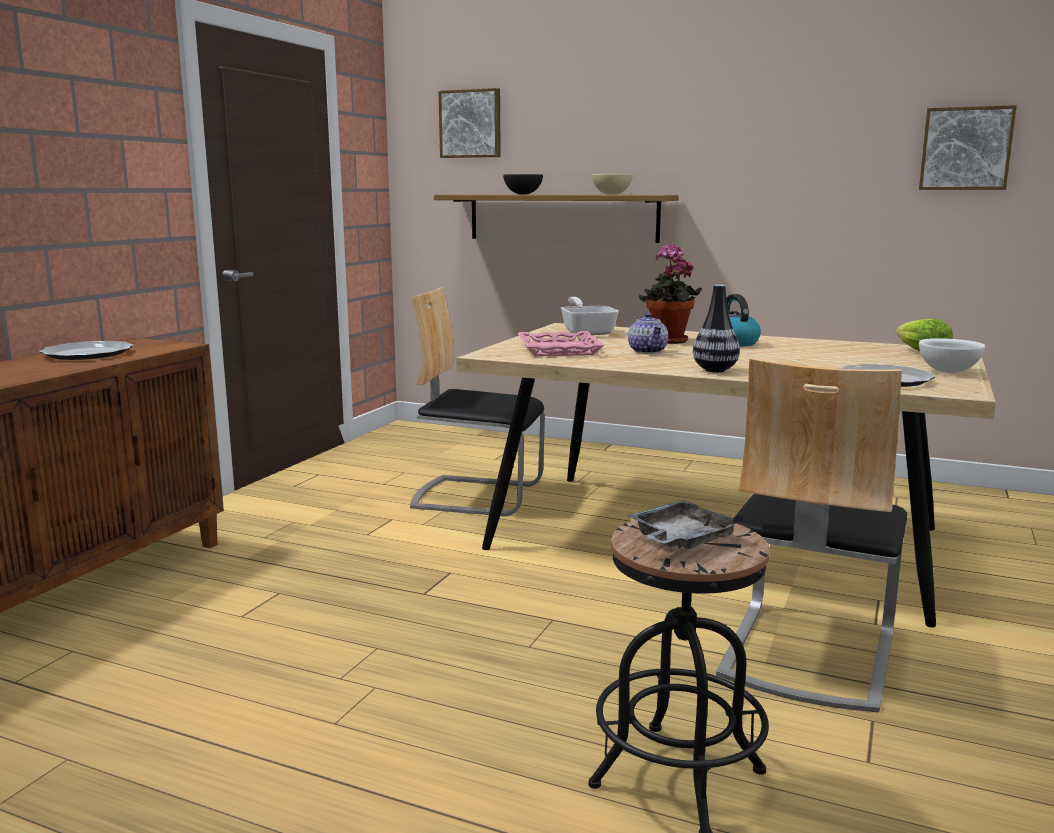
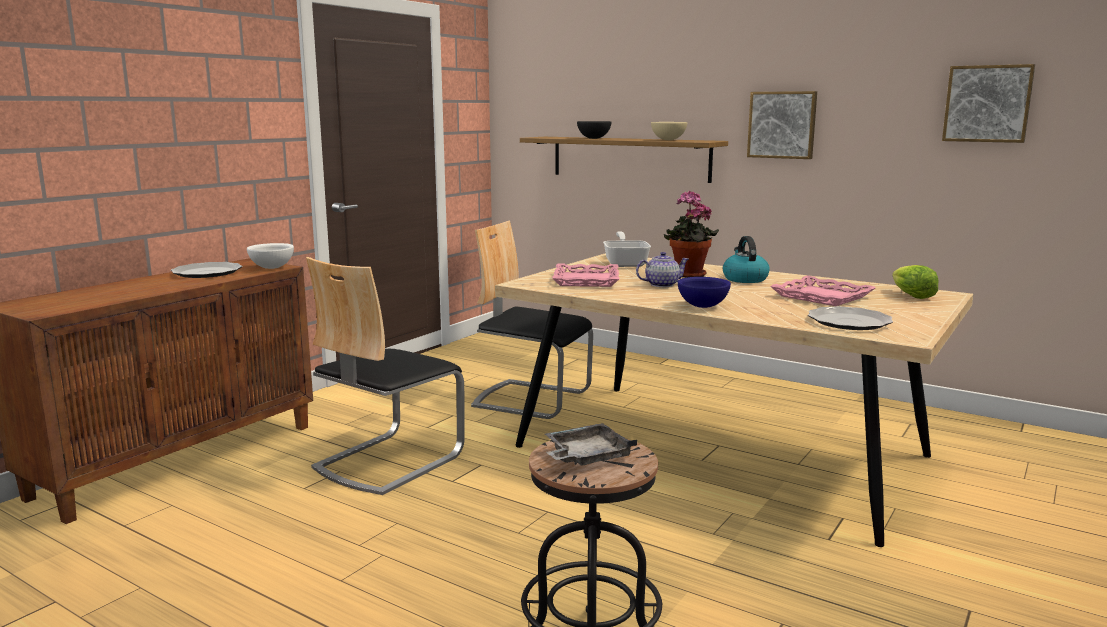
camera: 10 degrees right, 0 degrees up
(471, 124) = (556, 76): picture -> picture (782, 125)
(647, 351) = (661, 285): teapot -> teapot turned 105 degrees counterclockwise
(715, 370) = (703, 306): vase -> blue bowl
(806, 653) = (752, 559): chair -> chair (388, 460)
(831, 357) = (822, 296): none -> pink tray
(949, 372) = (917, 316): white bowl -> white bowl (271, 268)

